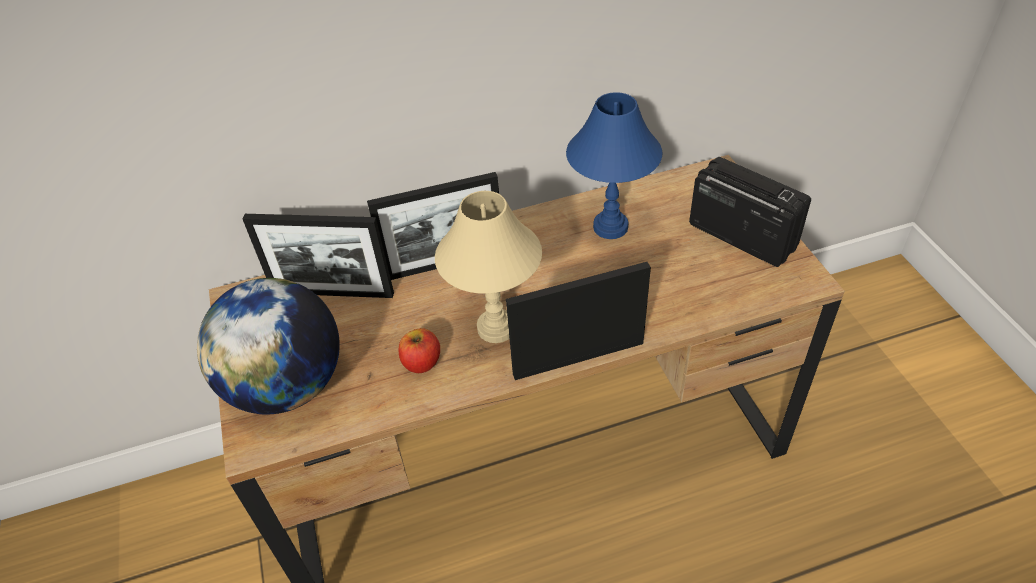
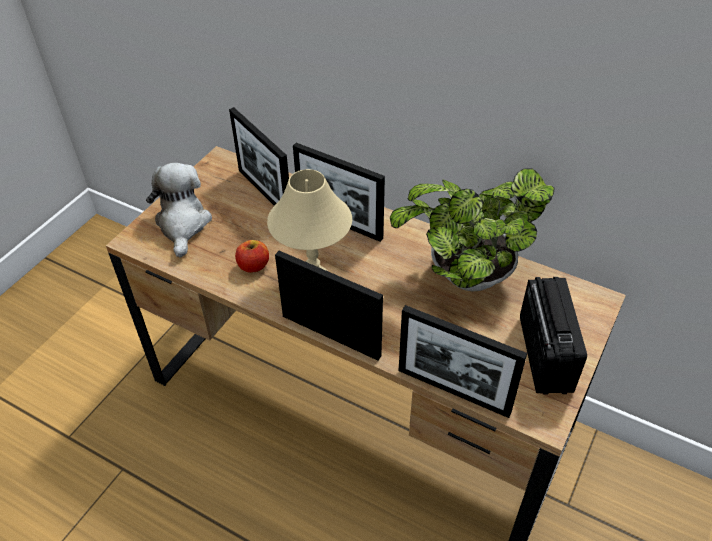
camera: 45 degrees right, 0 degrees up
(287, 386) = (183, 224): globe -> plush toy
(610, 227) = (464, 277): blue table lamp -> potted plant
(726, 316) = (453, 391): none -> picture frame

